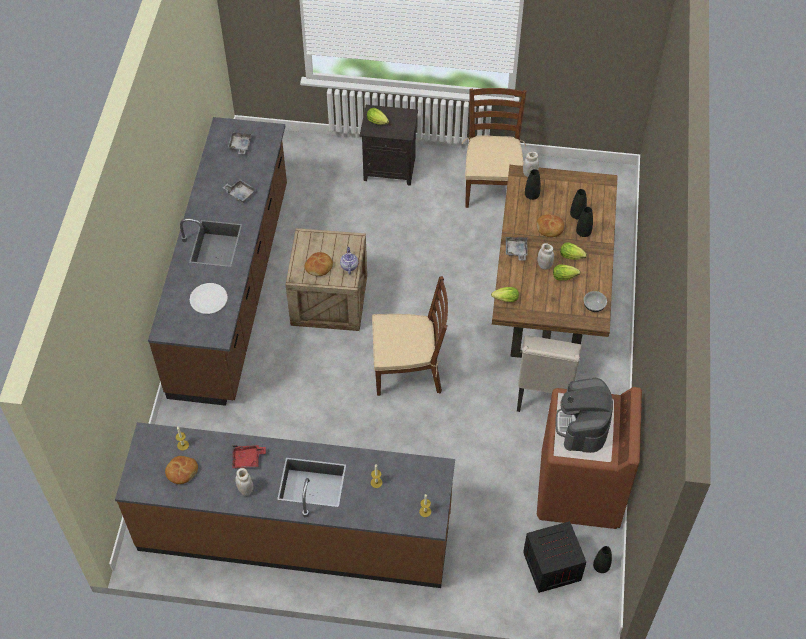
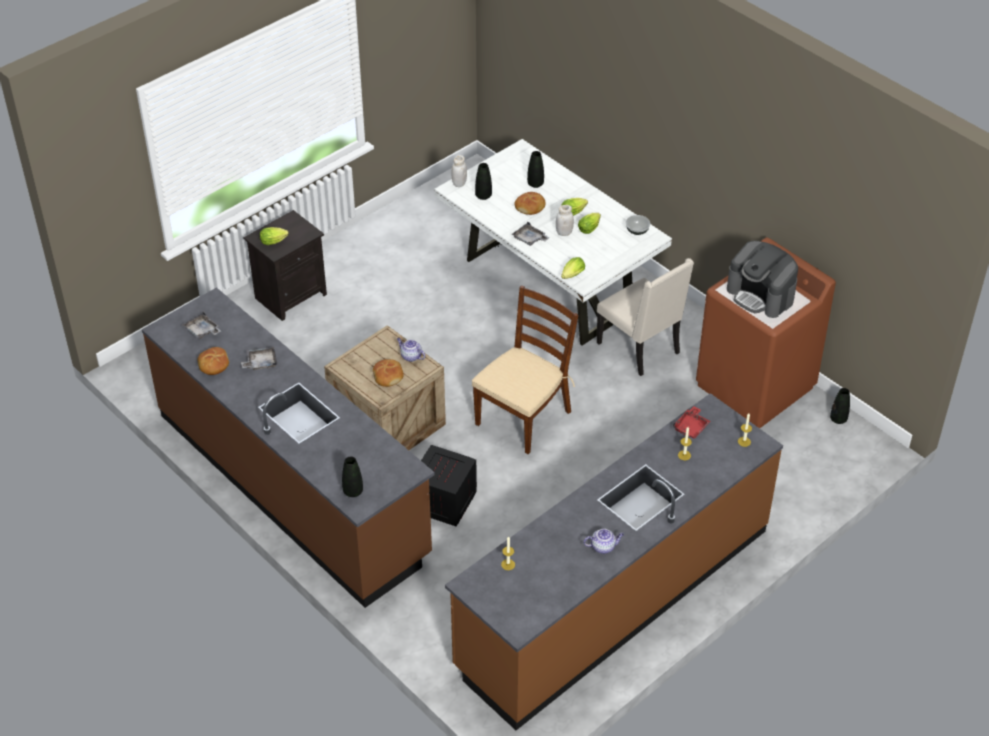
camera: 50 degrees left, 10 degrees down
(181, 472) = (537, 582): bread -> bread (213, 365)
(208, 299) = (359, 454): white plate -> none
(245, 489) = (603, 547): white jar -> teapot
(247, 459) = (571, 527): red tray -> red tray (691, 427)
(491, 185) = (391, 246): brown chair -> none
(548, 296) = (547, 286): brown dining table -> white dining table
(551, 567) = (811, 449): crate -> crate (444, 502)
(583, 232) = (557, 191): black vase -> black vase (353, 491)

